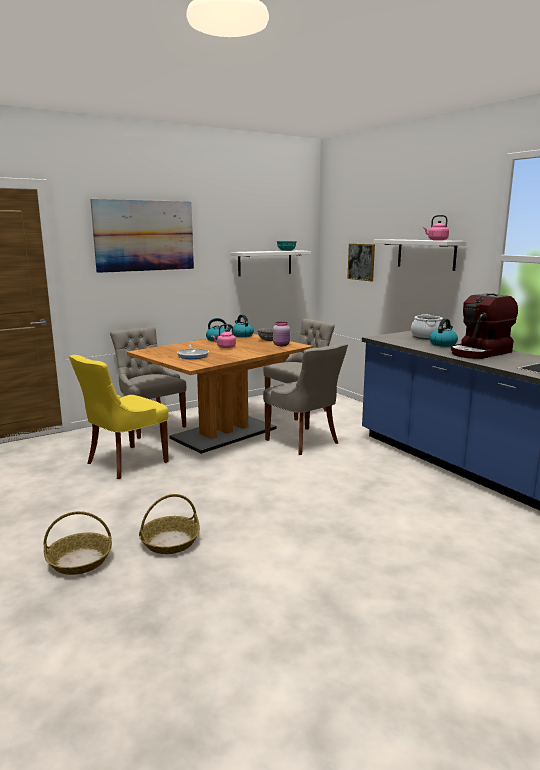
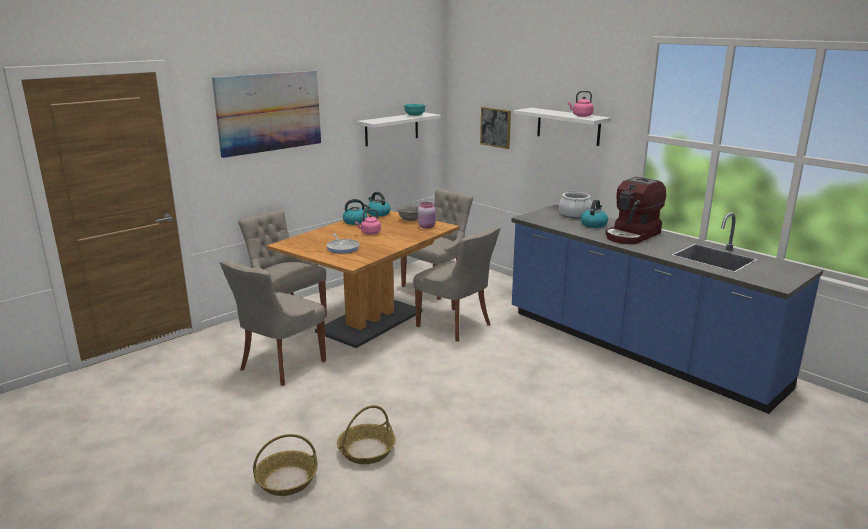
camera: 10 degrees left, 5 degrees up
(125, 462) = (280, 366): yellow chair -> grey chair

